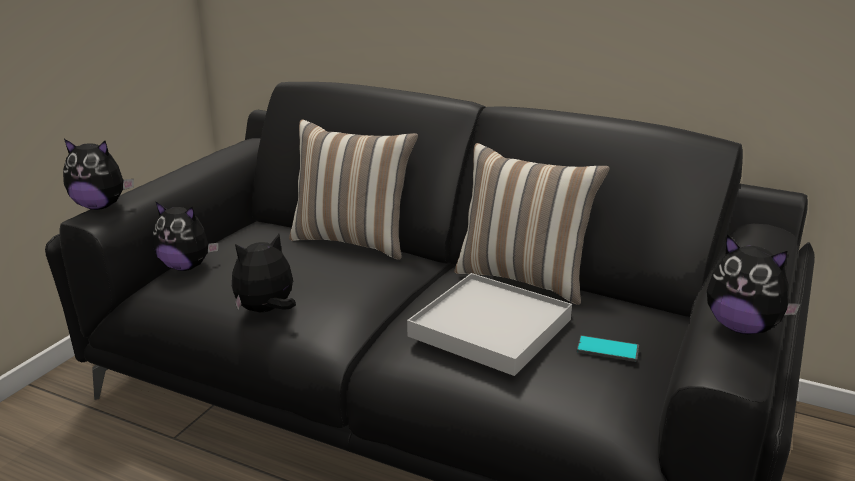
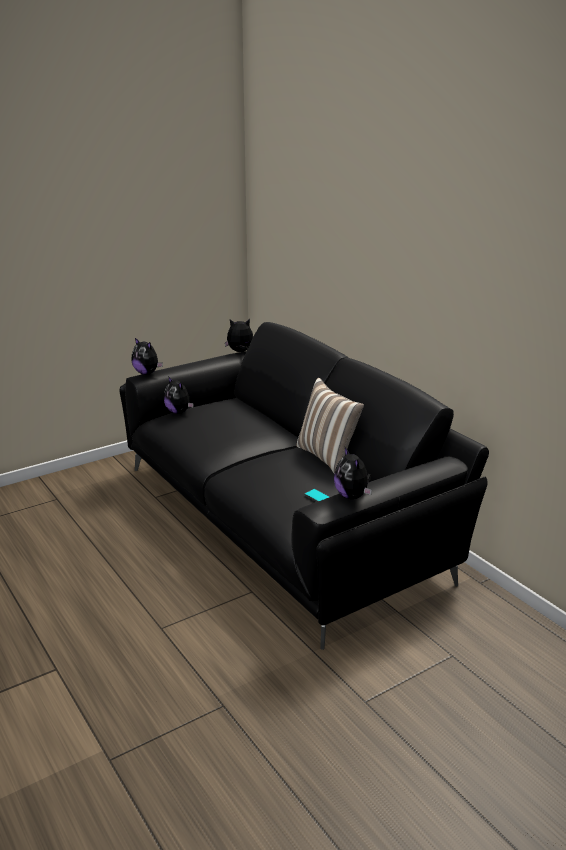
camera: 30 degrees right, 0 degrees up
(266, 311) = (193, 441): plush toy -> plush toy (240, 352)
(353, 240) = (267, 418): pillow -> none
(490, 327) = (278, 474): white tray -> none

